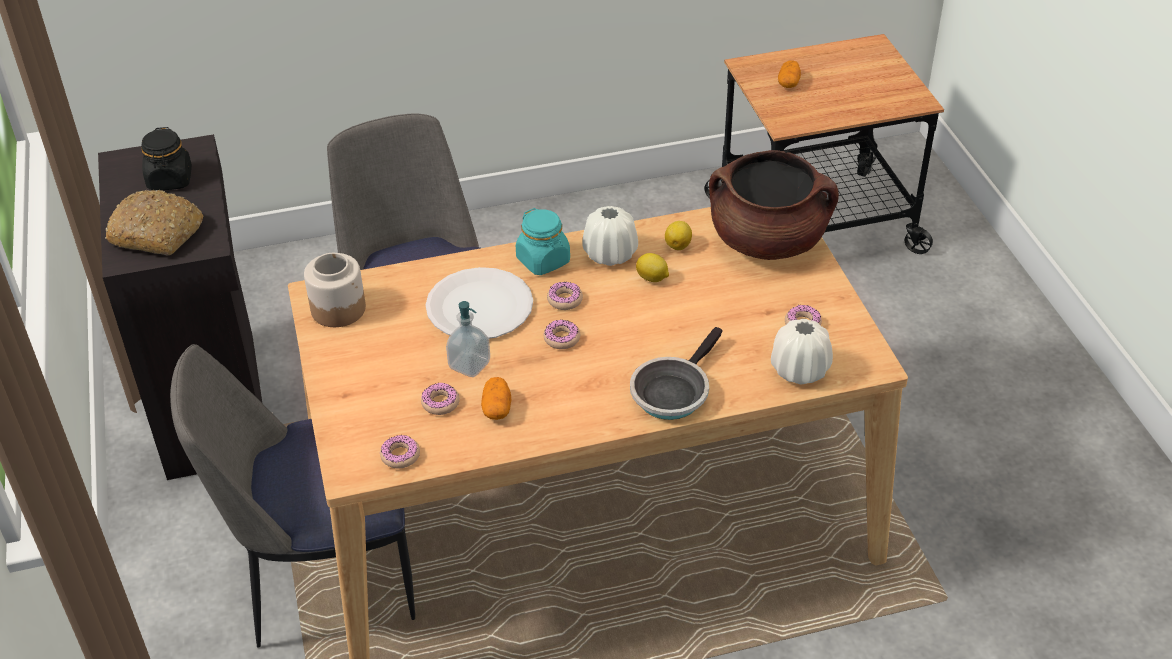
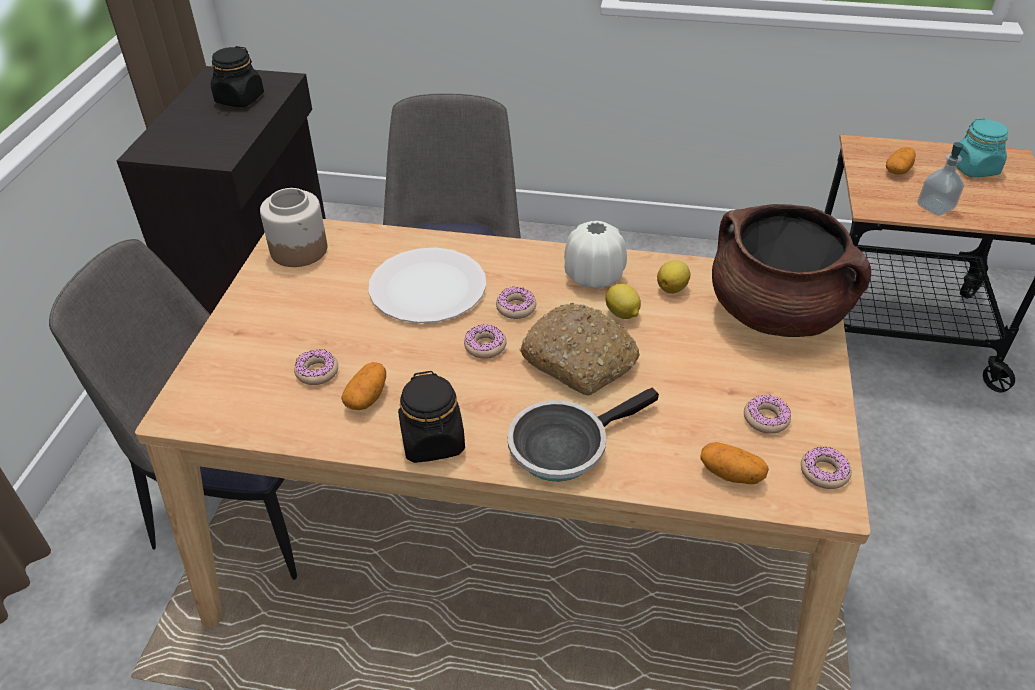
camera: 25 degrees right, 0 degrees up
(158, 233) = (191, 137): bread -> bread (580, 360)
(400, 455) = (236, 413): donut -> donut (824, 472)
(469, 365) = (374, 343): soap dispenser -> soap dispenser (935, 207)
(543, 261) = (522, 263): turquoise jar -> turquoise jar (974, 168)
(573, 422) = (433, 441): none -> black jar
(799, 370) = (731, 474): white vase -> potato

